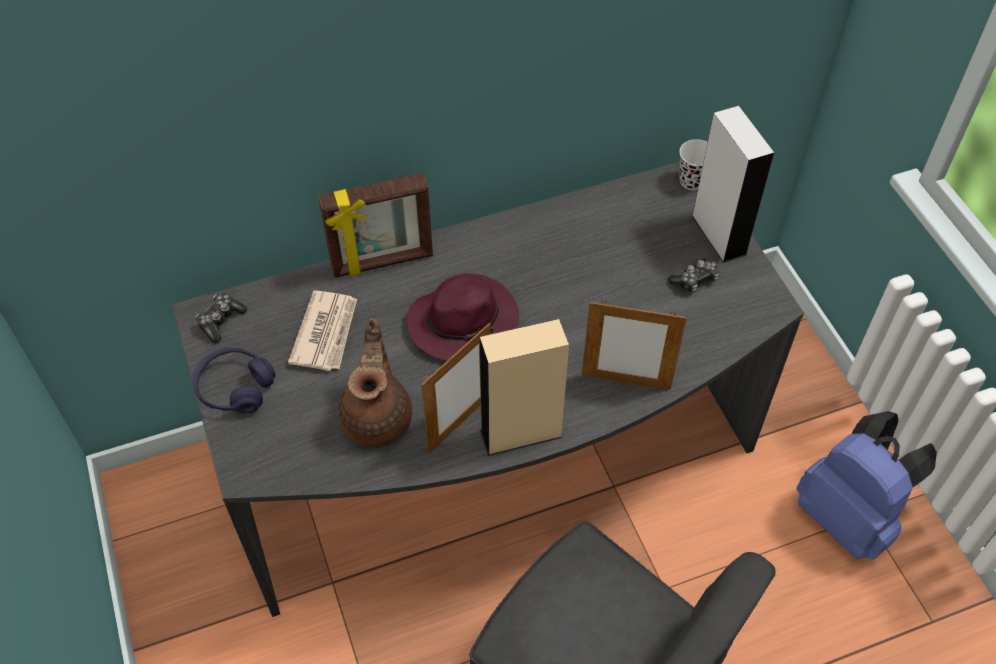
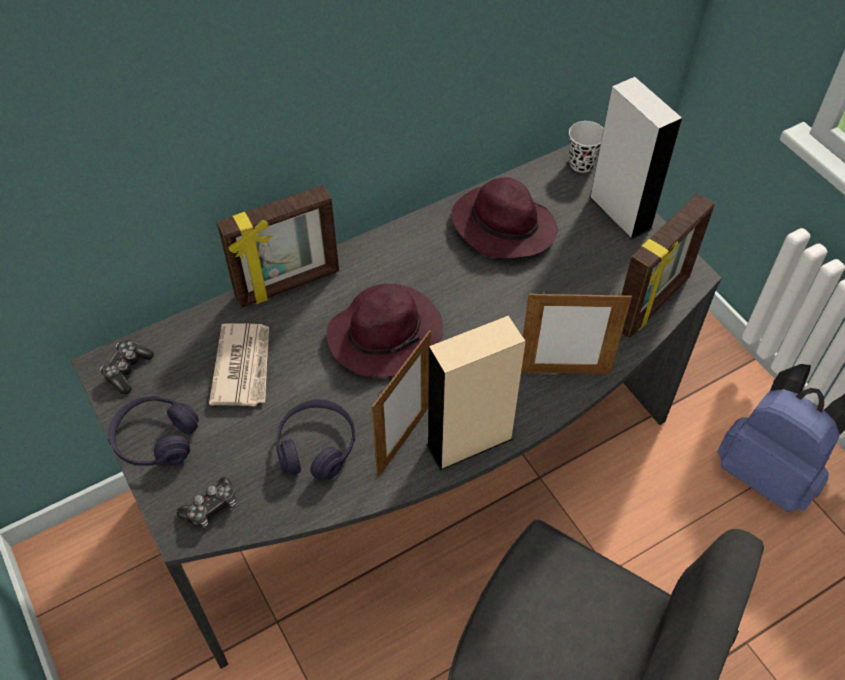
camera: 10 degrees left, 0 degrees up
(378, 416) = (316, 446): brown teapot -> purple headphones
(598, 233) = (502, 226): none -> purple hat
(695, 280) = (608, 260): game controller -> game controller (211, 507)
(729, 328) = (653, 303): none -> picture frame

